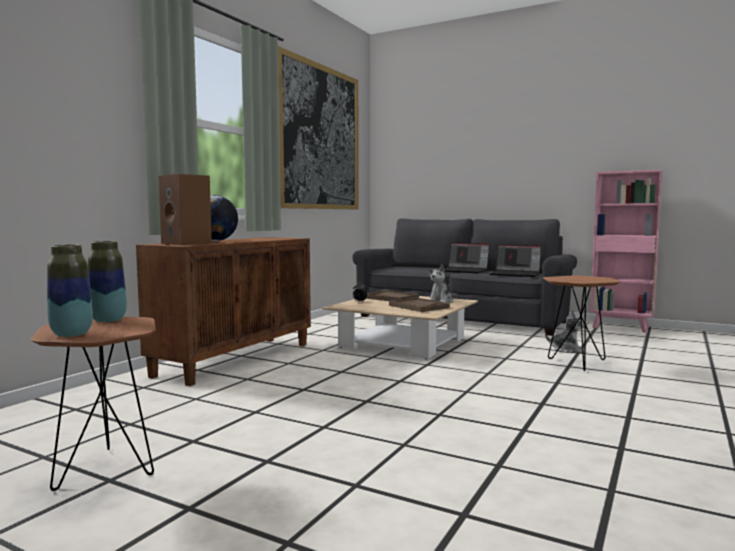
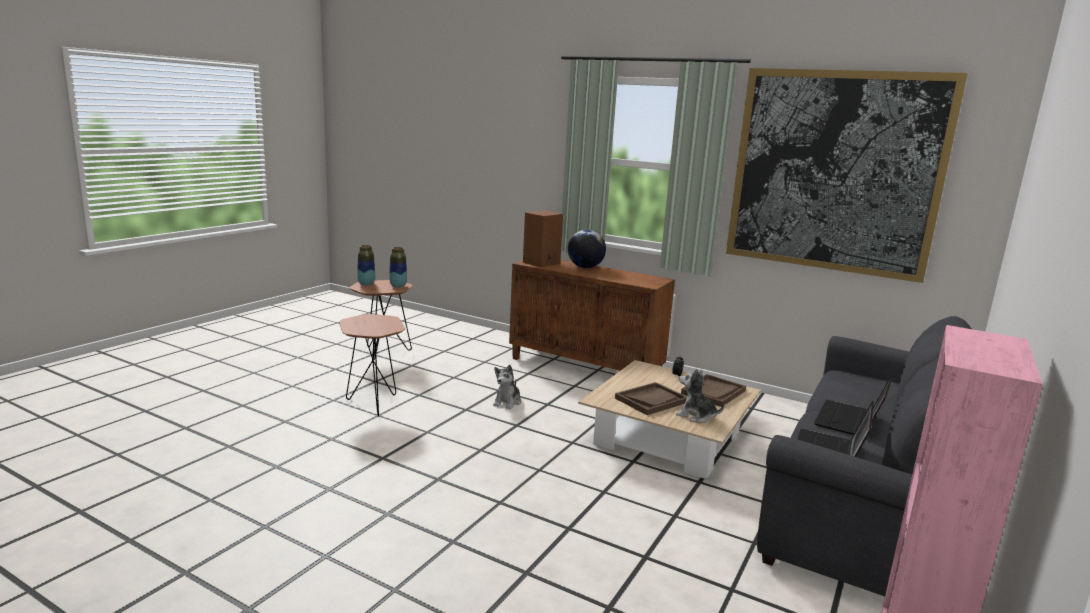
camera: 90 degrees right, 10 degrees up
(566, 350) = (659, 550): plush toy -> plush toy (507, 402)
(577, 363) = (583, 538): brown side table -> brown side table (373, 402)

